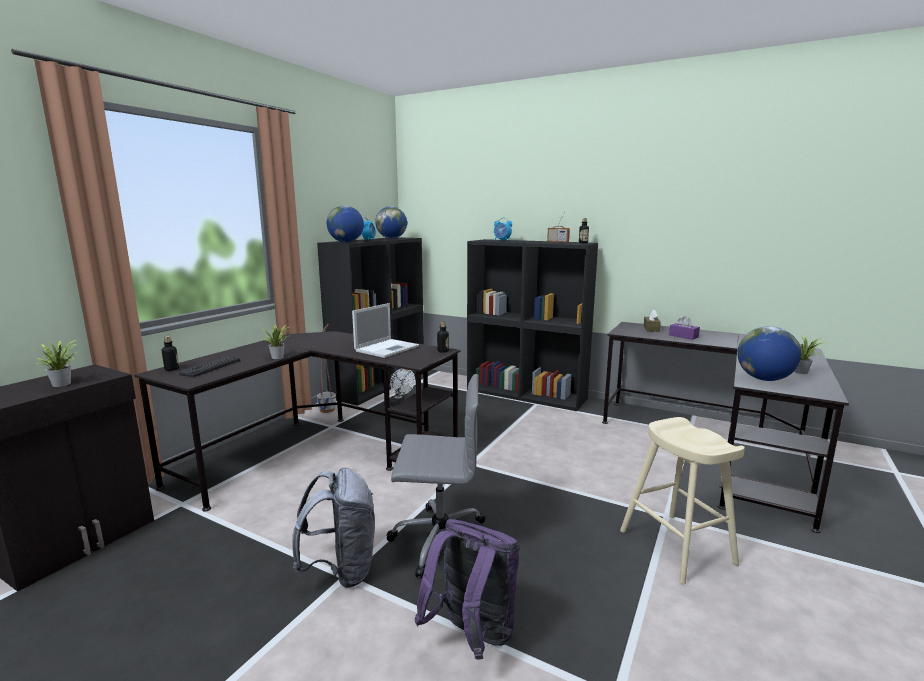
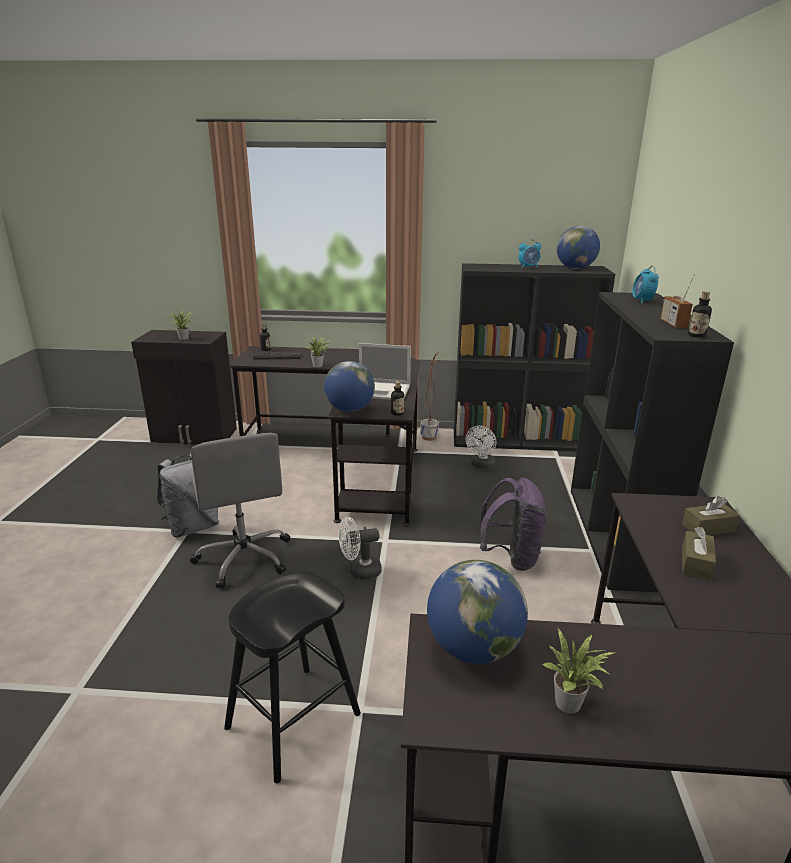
camera: 65 degrees right, 10 degrees up
(346, 242) = (478, 268): globe -> globe (350, 410)
(472, 636) = (134, 603): purple backpack -> purple backpack (511, 557)
(506, 483) = (359, 571): none -> white fan
(676, 547) = (293, 721): beige stool -> black stool
(683, 336) = (696, 563): purple tissue box -> brown tissue box

